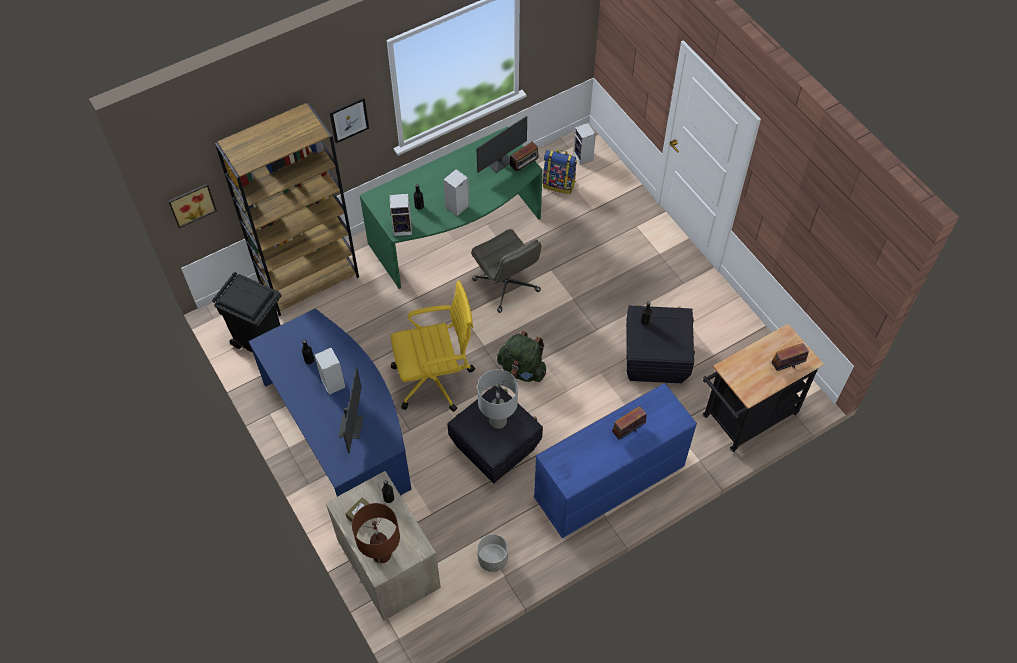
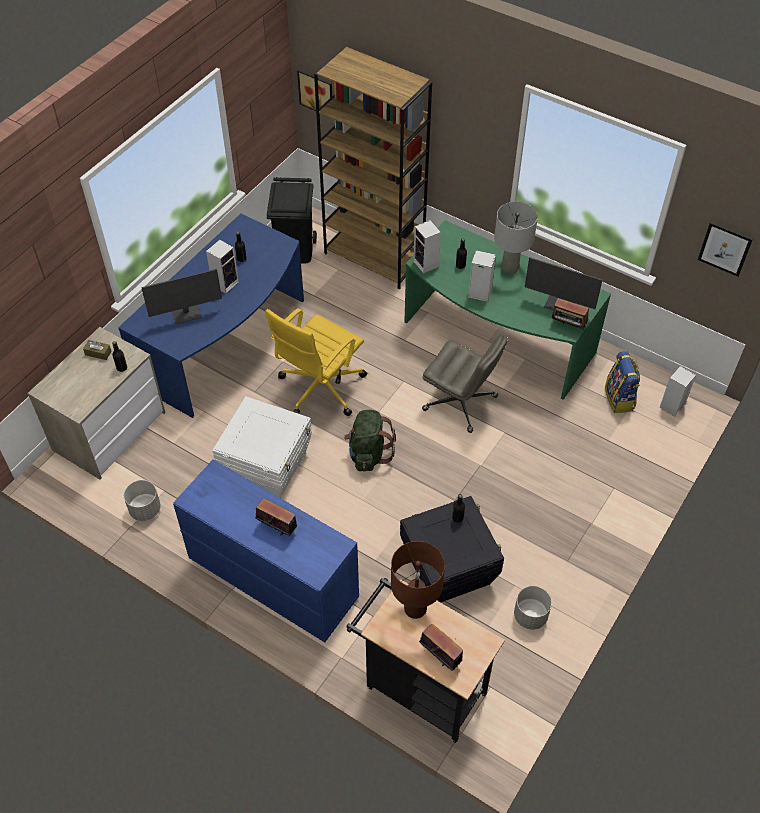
camera: 65 degrees right, 5 degrees down
(349, 119) = (468, 138): picture -> picture (725, 248)
(382, 554) = (62, 385): brown table lamp -> brown table lamp (415, 609)
(435, 379) = (319, 389): yellow office chair -> yellow office chair turned 75 degrees clockwise
(495, 447) = (267, 465): black storage box -> white storage box
(498, 421) = (266, 435): grey table lamp -> grey table lamp (510, 268)
(507, 285) = (461, 403): grey office chair -> grey office chair turned 90 degrees counterclockwise
(718, 326) = (530, 616): none -> grey planter

